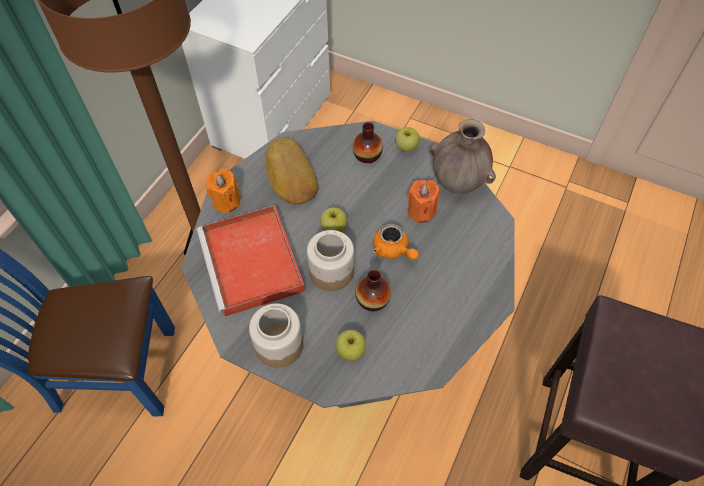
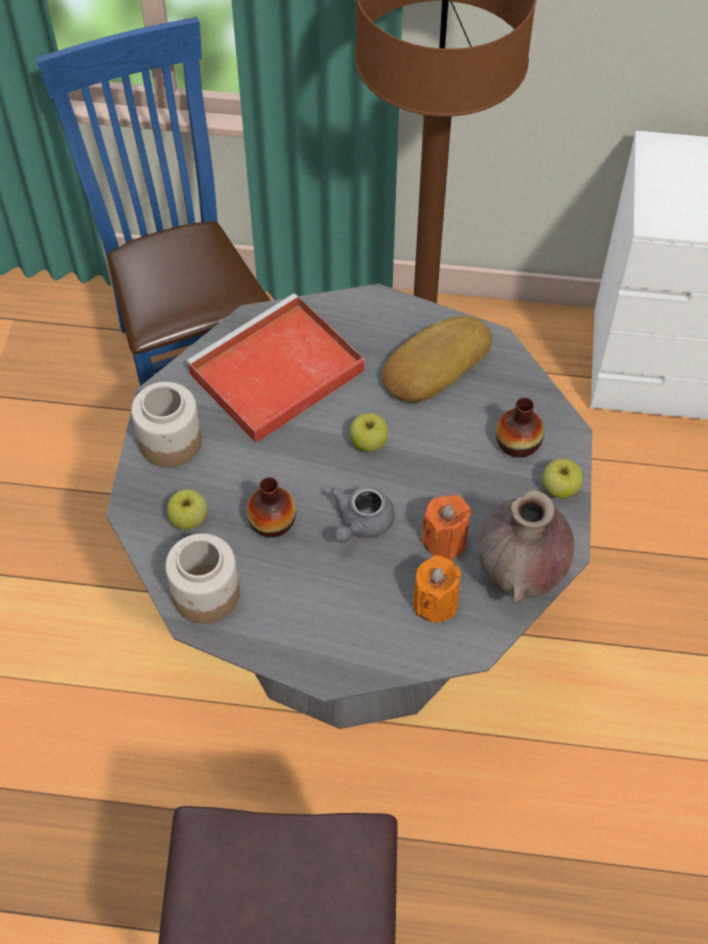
camera: 70 degrees right, 0 degrees up
(226, 201) = (358, 311): orange candle -> orange candle (435, 602)
(332, 271) = (297, 463): jar -> jar (206, 595)
(393, 250) = (361, 524): orange teapot -> grey teapot

